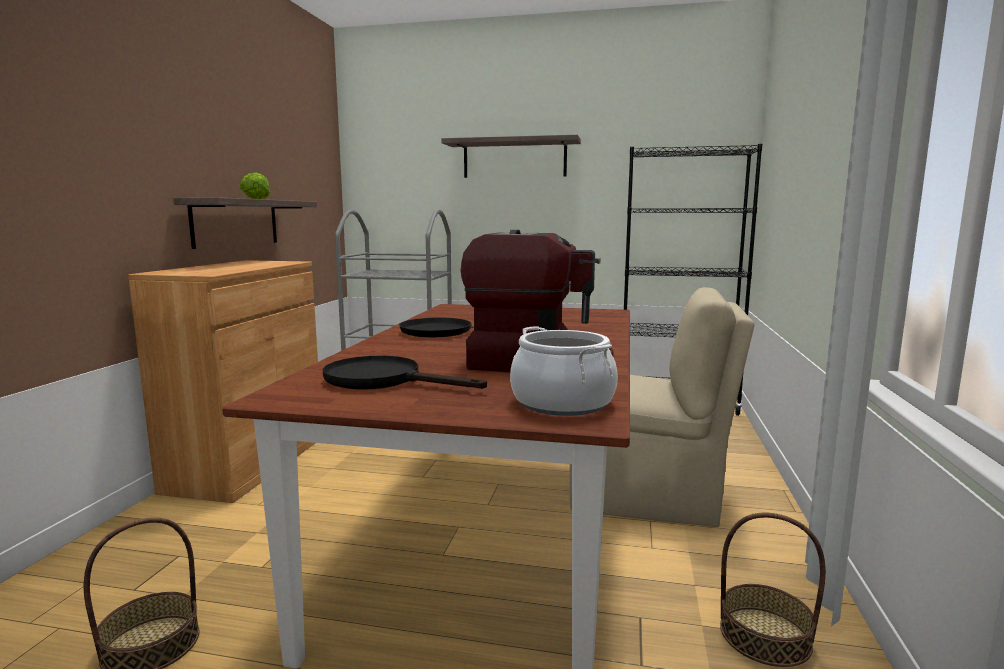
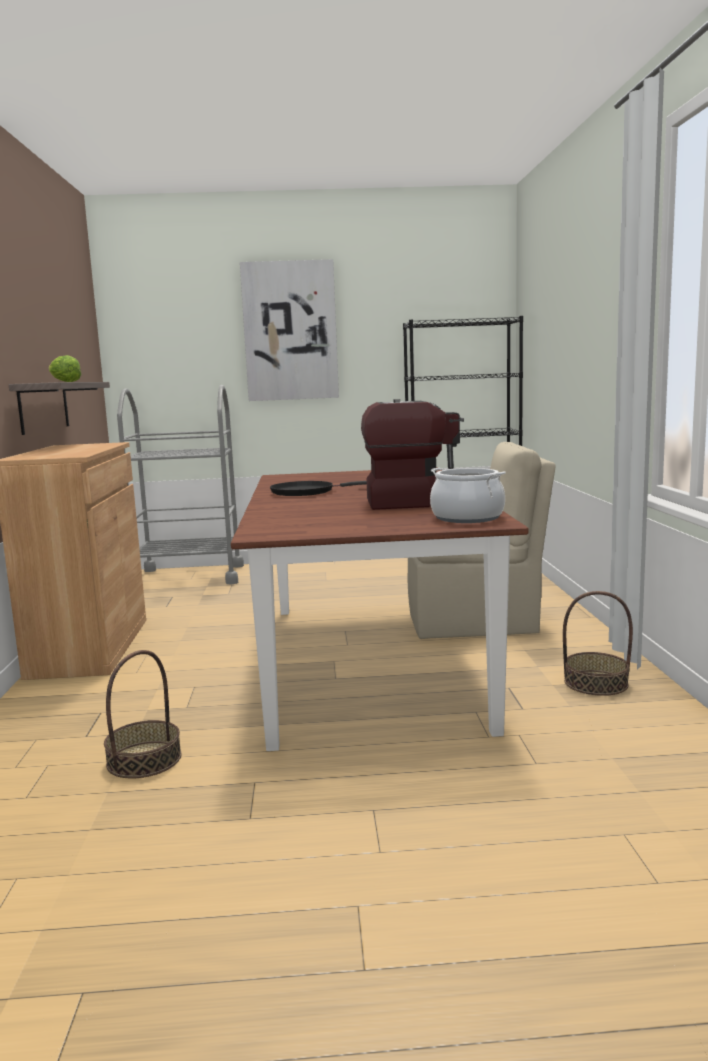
camera: 15 degrees left, 0 degrees up
(384, 380) = (322, 519): black frying pan -> none
(514, 159) = (290, 331): shelf -> picture

